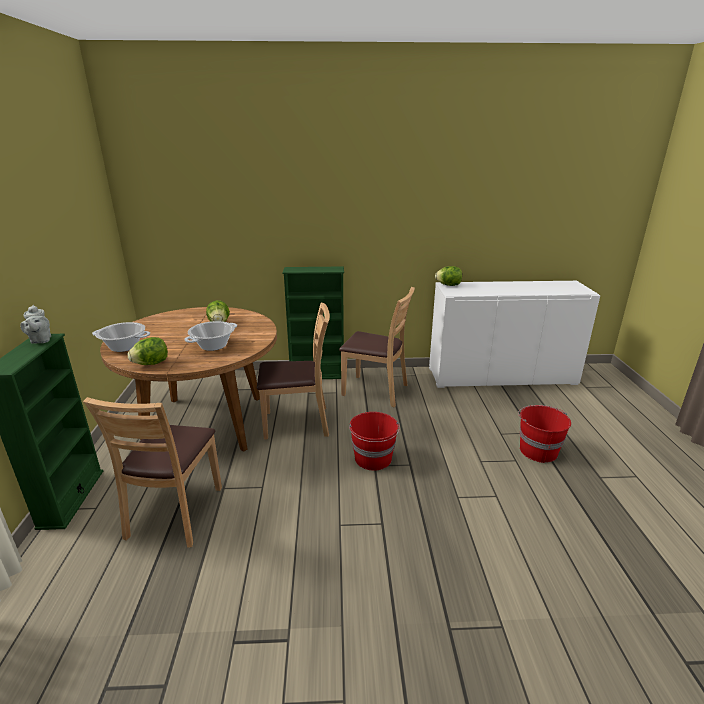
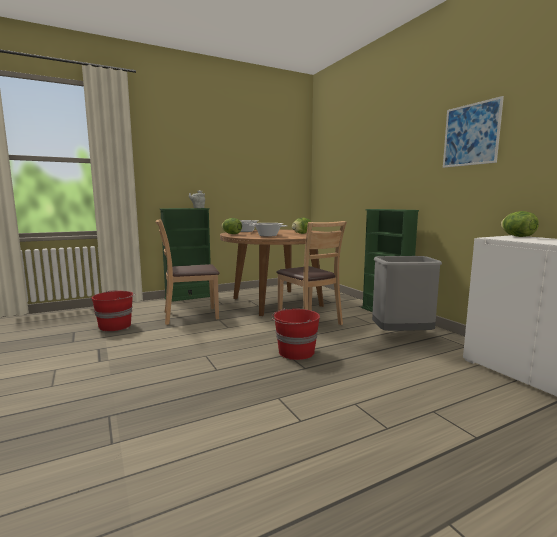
camera: 65 degrees right, 15 degrees down
(376, 390) = (401, 335): brown chair -> grey trash can
(393, 195) = (471, 134): none -> picture
(537, 450) = (436, 445): red bucket -> red bucket (116, 326)

